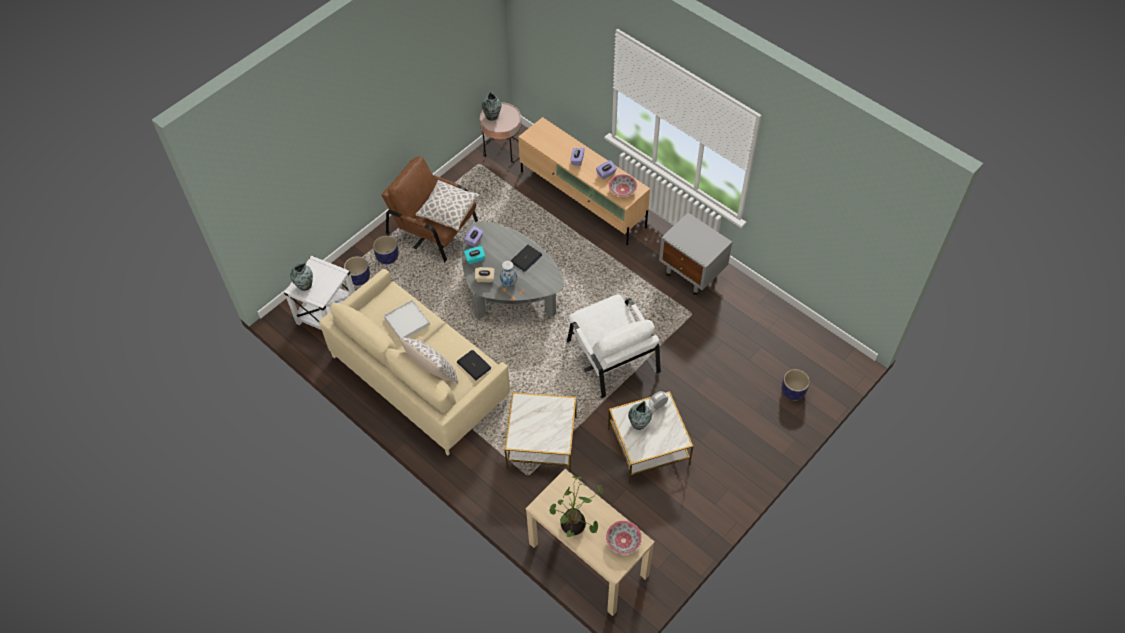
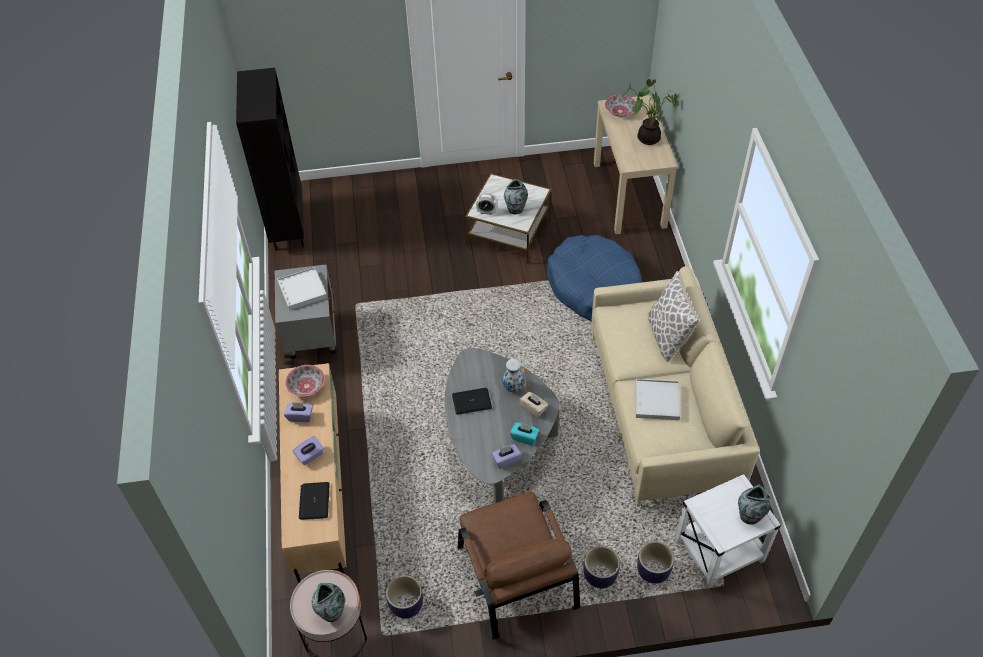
camera: 140 degrees left, 5 degrees down
(449, 211) = (503, 519): pillow -> none
(474, 365) = (622, 318): laptop -> laptop (314, 501)
(542, 443) = (593, 287): side table -> blue dog bed
(611, 356) = (464, 315): white armchair -> none
(698, 241) = (302, 290): none -> white tray
(793, 392) = (354, 201): planter -> planter (406, 605)
(810, 336) = (288, 227): none -> black bookcase

